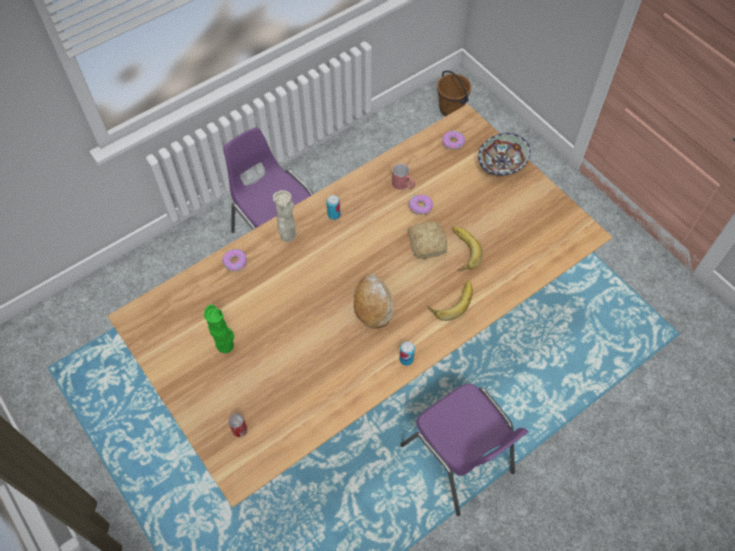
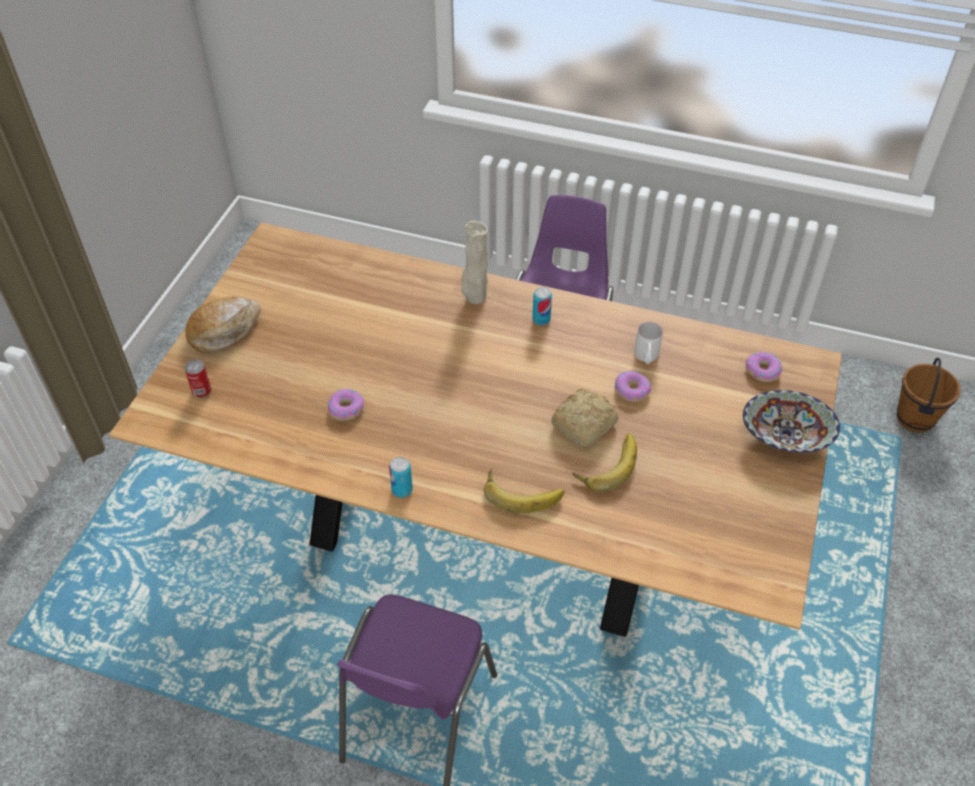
camera: 55 degrees right, 10 degrees down
(226, 345) = (295, 325): green vase -> none
(235, 262) = (403, 275): donut -> donut (346, 408)
(373, 305) = (450, 419): bread -> bread (224, 330)
(403, 185) = (646, 358): red mug -> white mug

